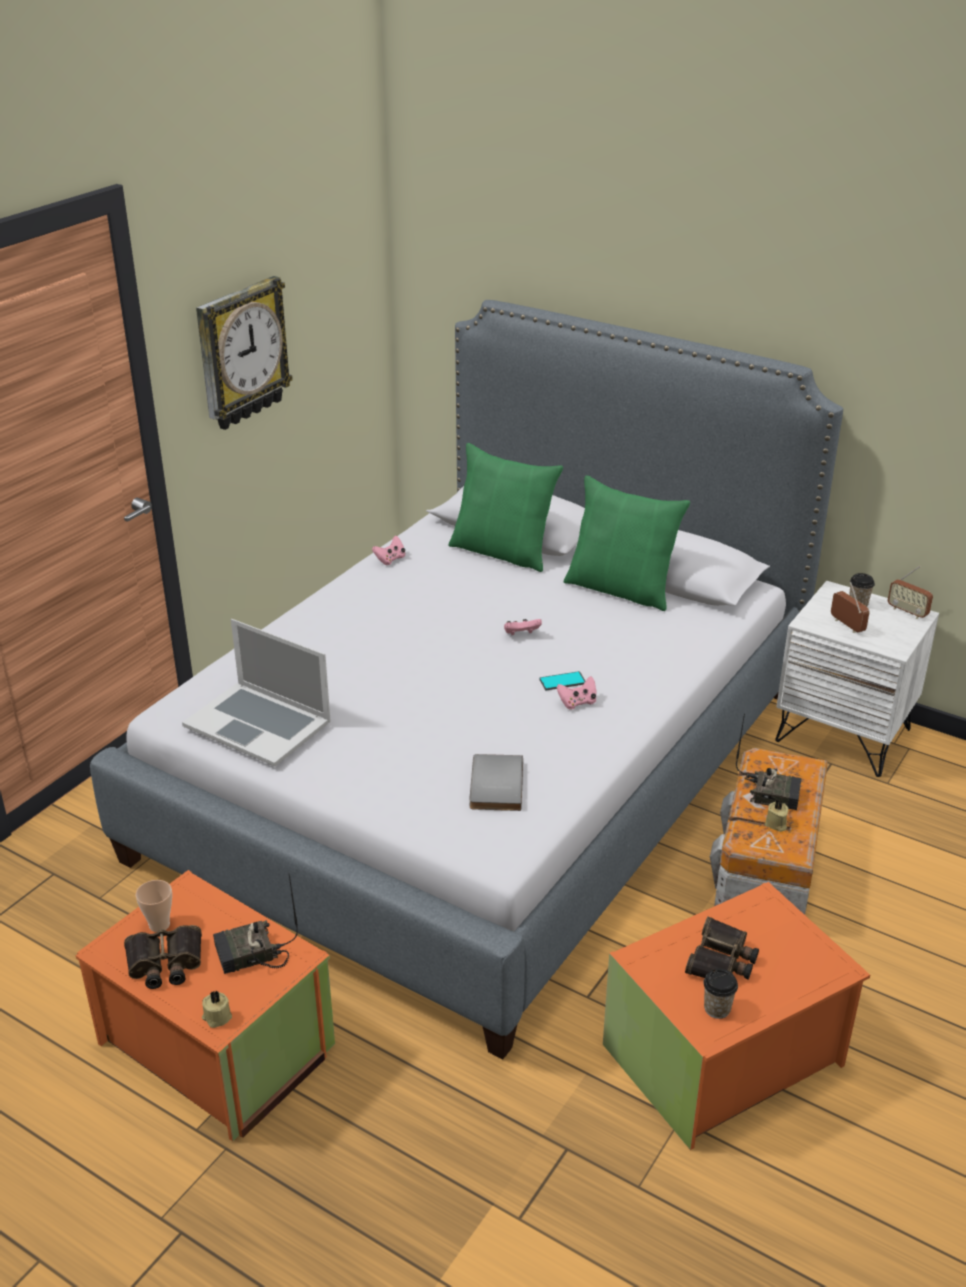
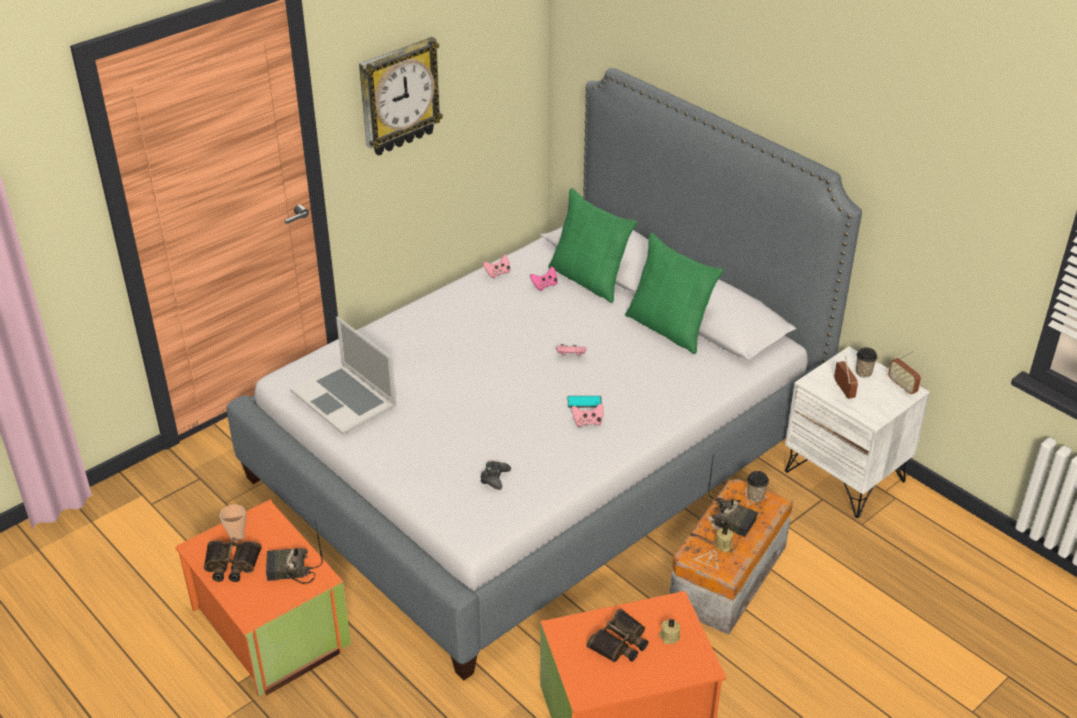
camera: 15 degrees right, 5 degrees up
(216, 1017) = (252, 610): beige candle -> beige candle (669, 637)
(453, 565) = (544, 285): none -> pink game controller
(493, 785) = (494, 478): grey book -> black game controller
(717, 1009) = (599, 678): cup -> cup (755, 496)

